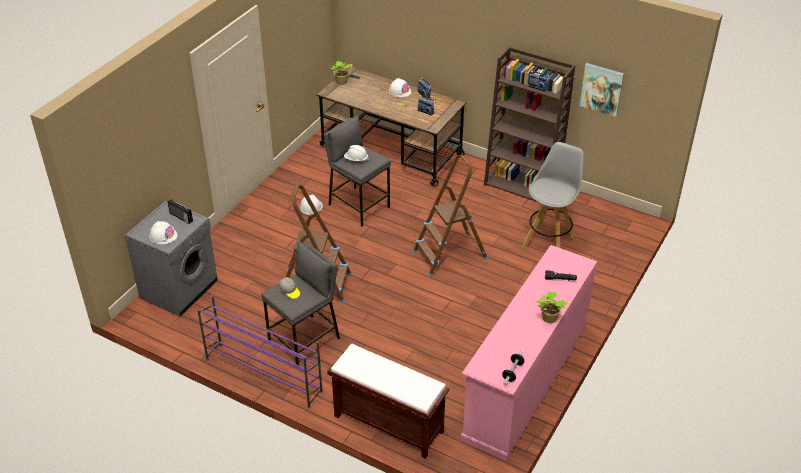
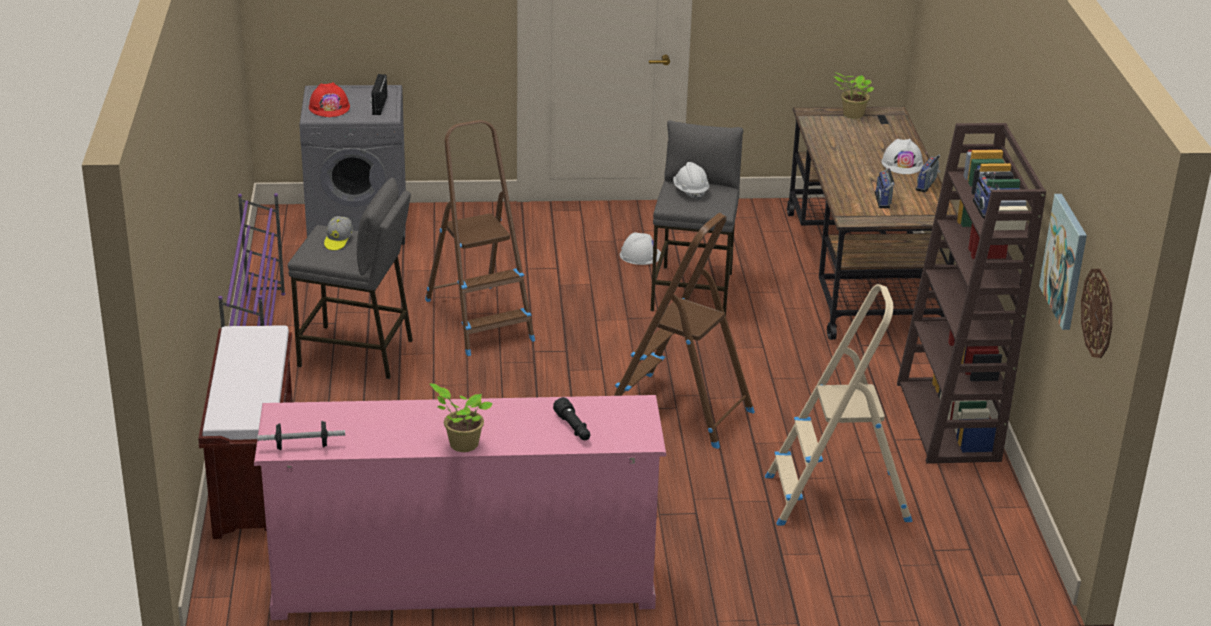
camera: 55 degrees right, 10 degrees down
(163, 235) = (329, 107): white hard hat -> red hard hat
(549, 242) = (835, 498): grey stool -> beige step ladder
(649, 101) = (1098, 313): none -> wall clock

